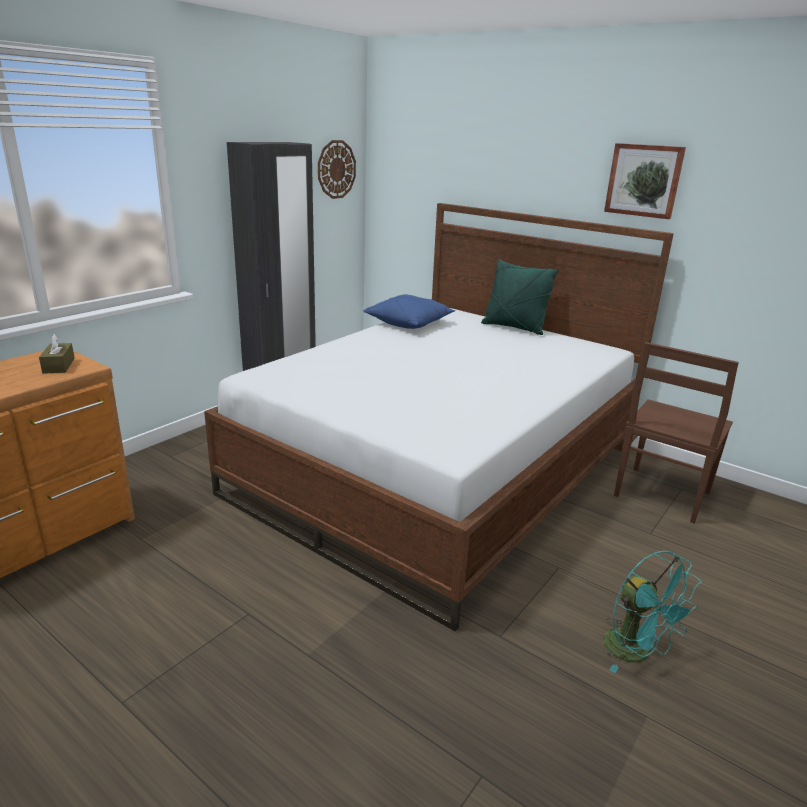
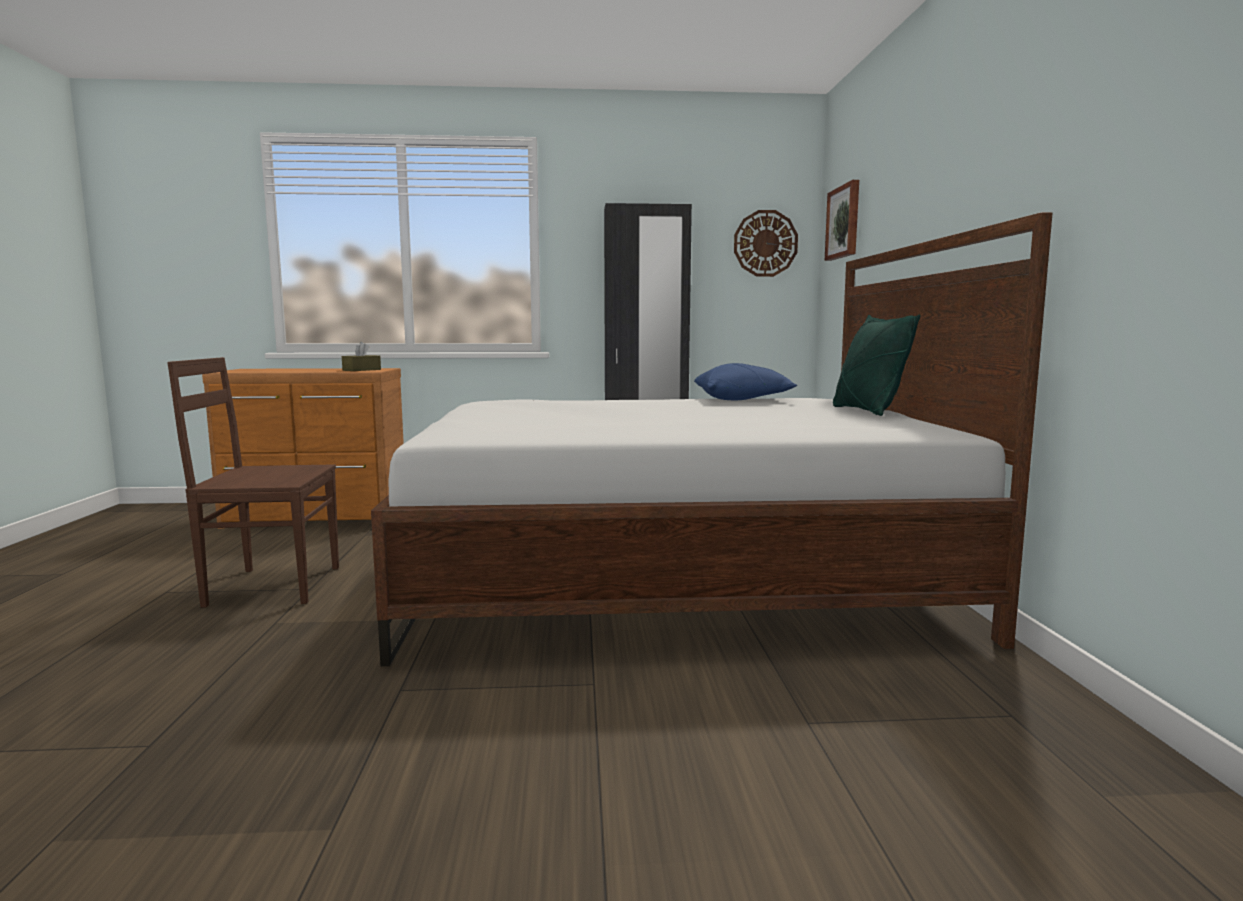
camera: 50 degrees right, 15 degrees down
(636, 652) = (472, 785): turquoise fan -> none
(644, 180) = (1029, 142): picture -> picture (844, 222)
(661, 495) = (944, 704): brown chair -> brown chair (270, 586)

